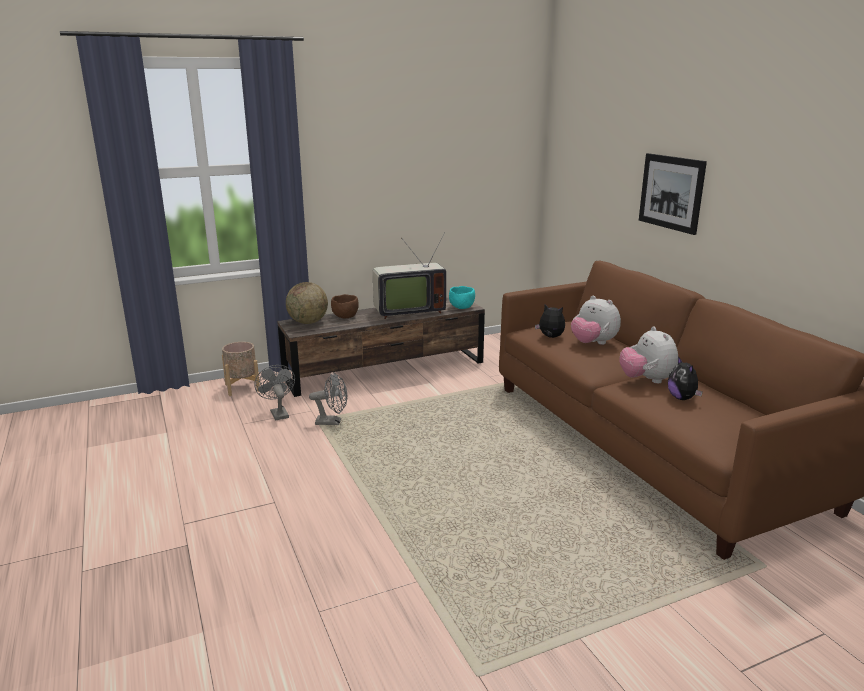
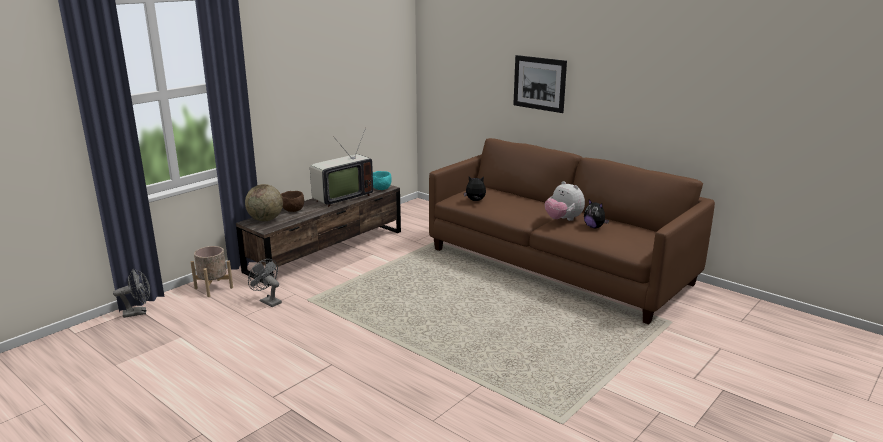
camera: 25 degrees left, 0 degrees up
(332, 422) = (322, 298): grey fan -> grey fan (139, 312)
(593, 343) = (508, 201): plush toy -> none

